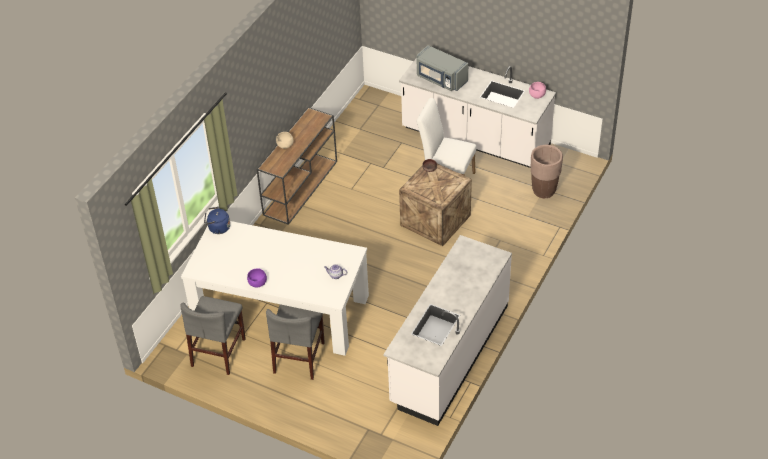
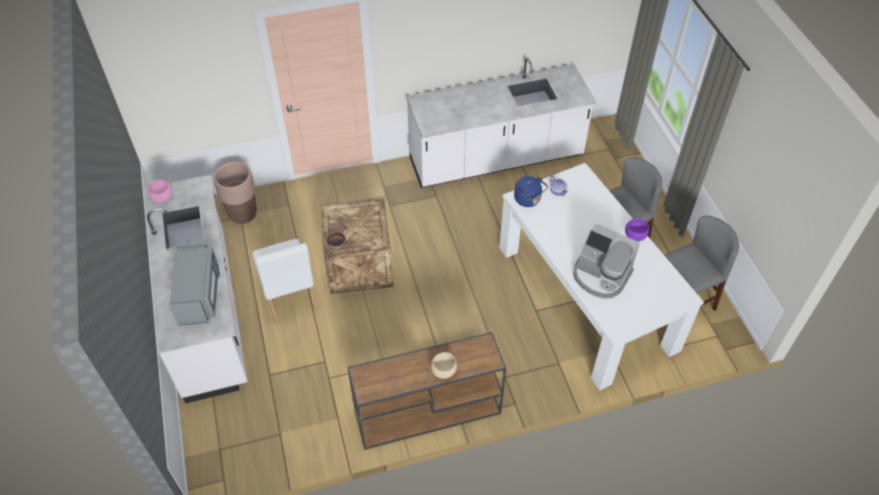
camera: 135 degrees left, 5 degrees up
(217, 228) = (619, 324): blue kettle -> blue kettle (529, 200)
(254, 245) = (601, 276): none -> coffee machine

